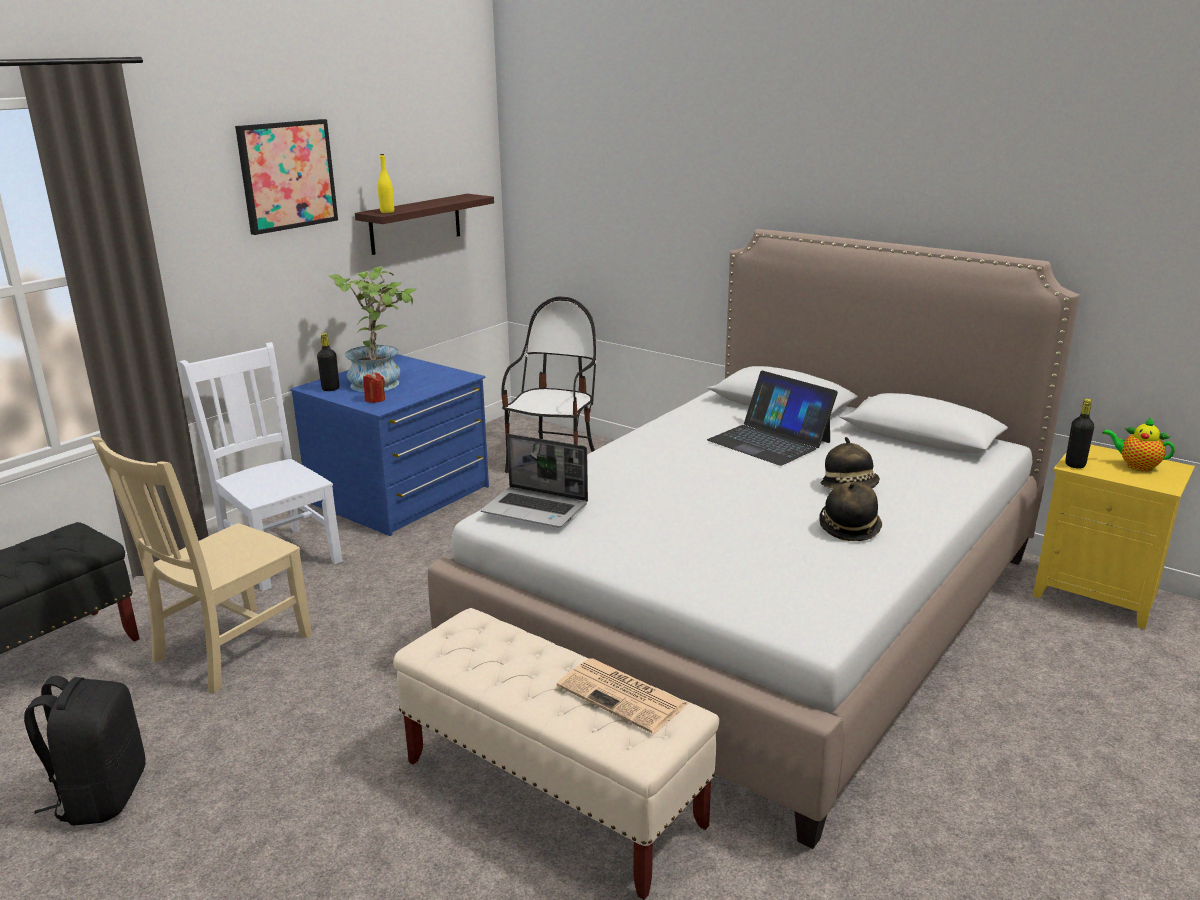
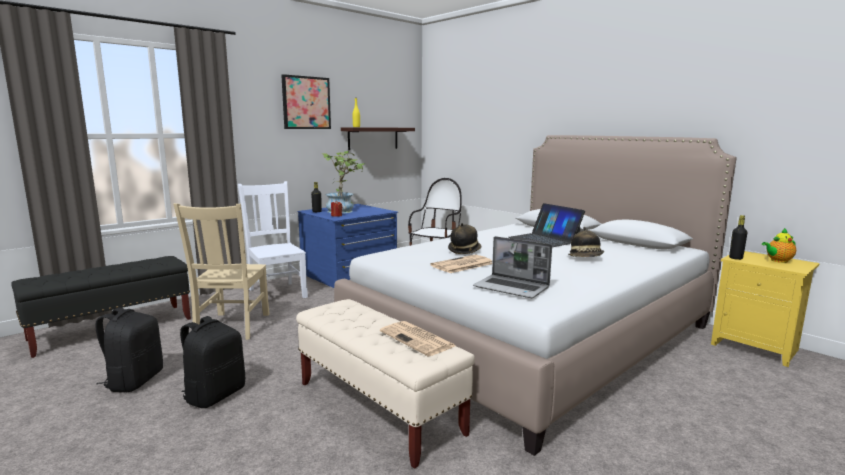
camera: 10 degrees right, 10 degrees down
(228, 650) = (232, 327): beige chair -> beige chair turned 45 degrees counterclockwise
(264, 806) = (215, 395): none -> black backpack
(536, 509) = (397, 253): laptop -> laptop (512, 288)
(656, 529) = (462, 265): none -> newspaper
(849, 528) = (580, 272): hat -> hat (464, 250)
(1136, 466) = (777, 261): teapot -> teapot turned 60 degrees counterclockwise

